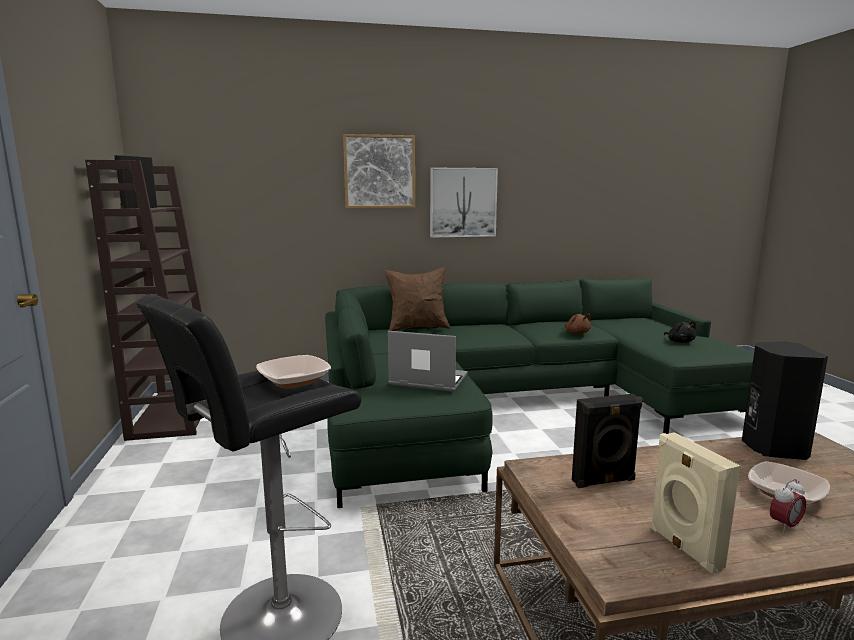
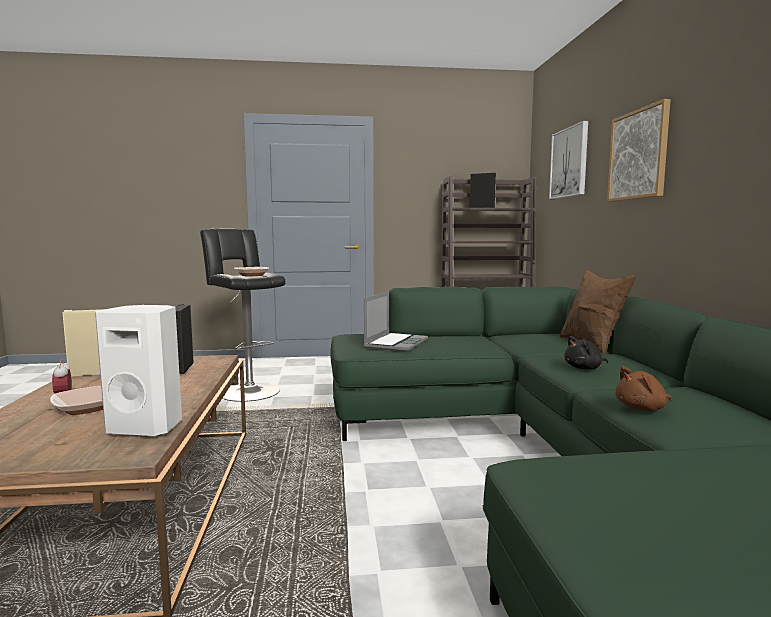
camera: 95 degrees right, 5 degrees down
(463, 202) = (714, 182): picture -> picture (569, 162)
(680, 342) = (675, 500): black plush toy -> black plush toy (584, 368)
(771, 448) = (147, 427): black speaker -> white speaker

